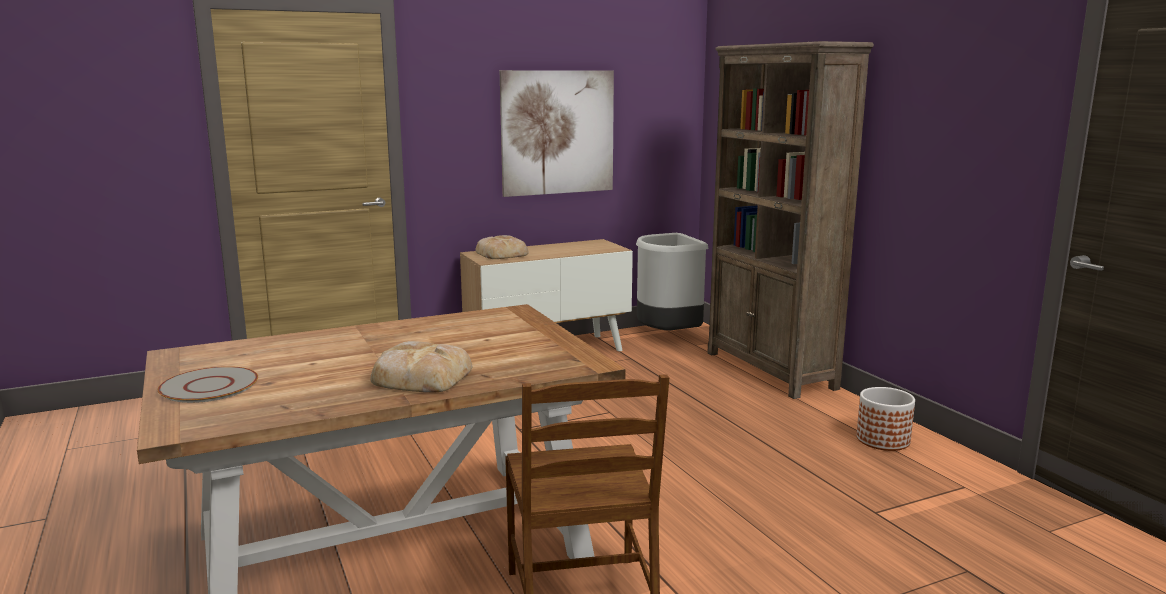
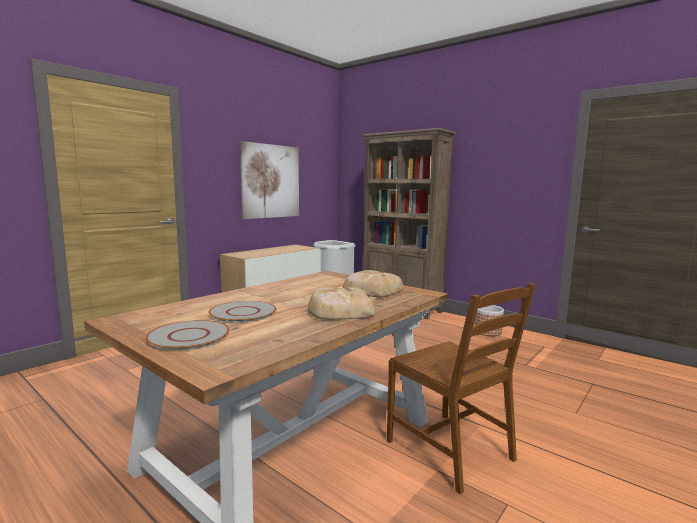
camera: 25 degrees left, 5 degrees down
(308, 363) = (243, 312): none -> grey plate
(502, 253) = (248, 253): bread -> bread (372, 290)

